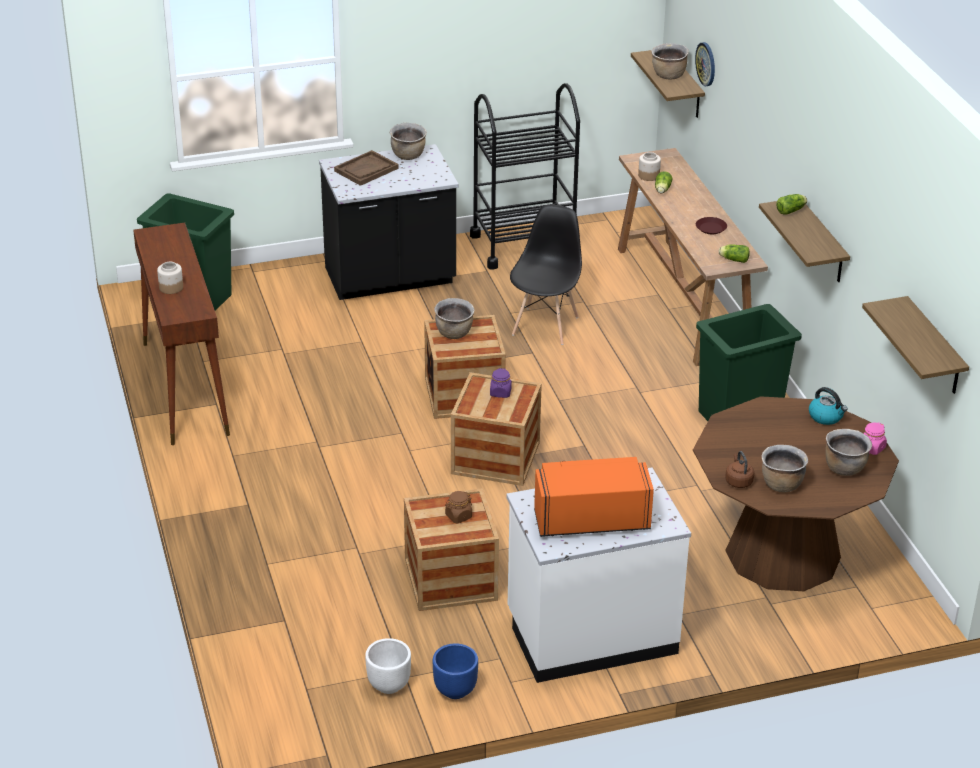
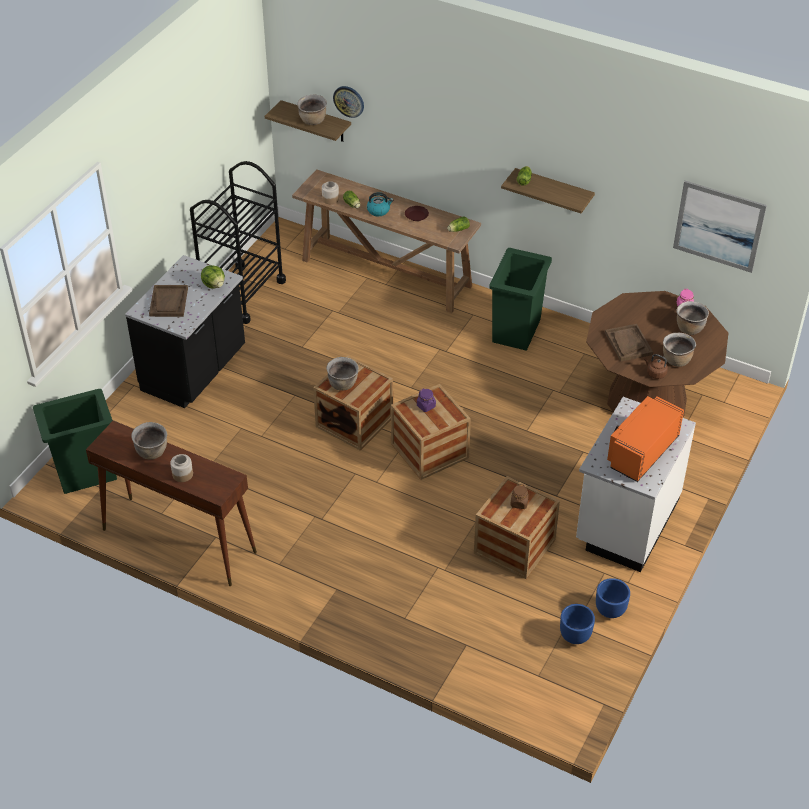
camera: 45 degrees left, 10 degrees up
(388, 685) = (574, 636): white planter -> blue planter
(408, 155) = (180, 274): brown cooking pot -> brown cooking pot (152, 452)
(423, 177) = (214, 285): none -> lettuce
(545, 325) = (334, 342): black chair -> none
(752, 441) = (628, 343): none -> brown tray
(826, 417) = (639, 302): kettle -> kettle (379, 210)
(934, 348) = (719, 226): shelf -> picture

